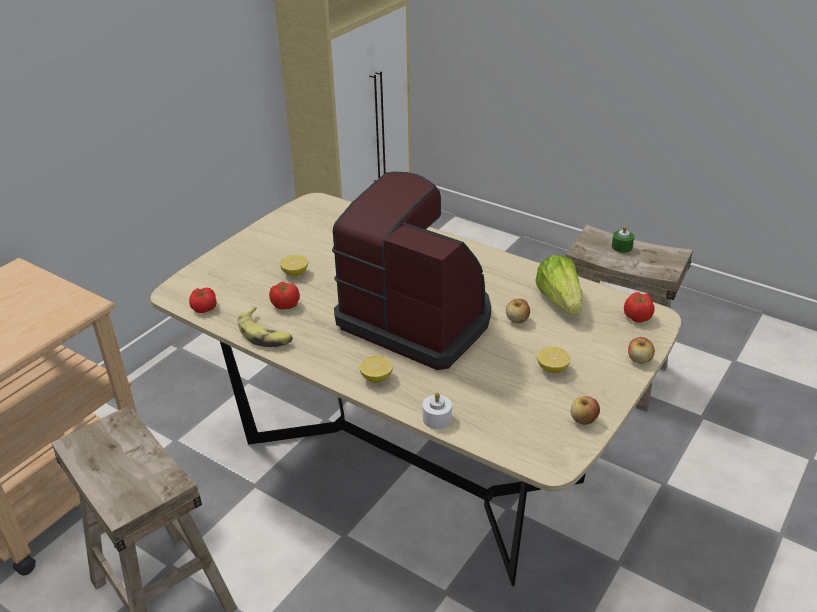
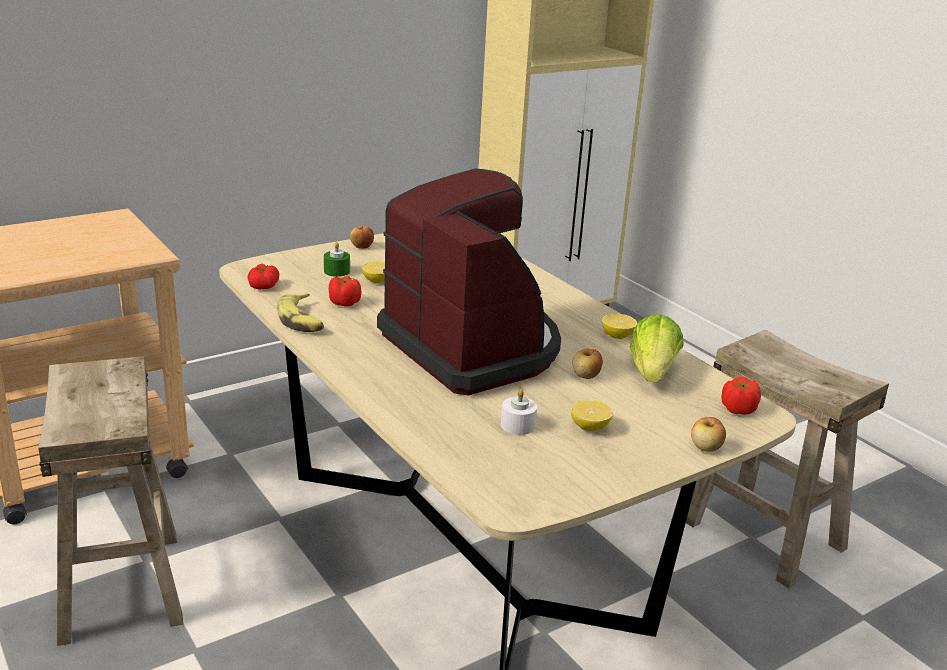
camera: 20 degrees right, 10 degrees down
(376, 377) = (383, 383): lemon -> lemon (617, 336)
(437, 418) = (416, 433): white candle -> white candle (518, 425)
(583, 420) = (586, 482): apple -> apple (362, 247)
(621, 247) = (796, 360): green candle -> green candle (337, 271)

